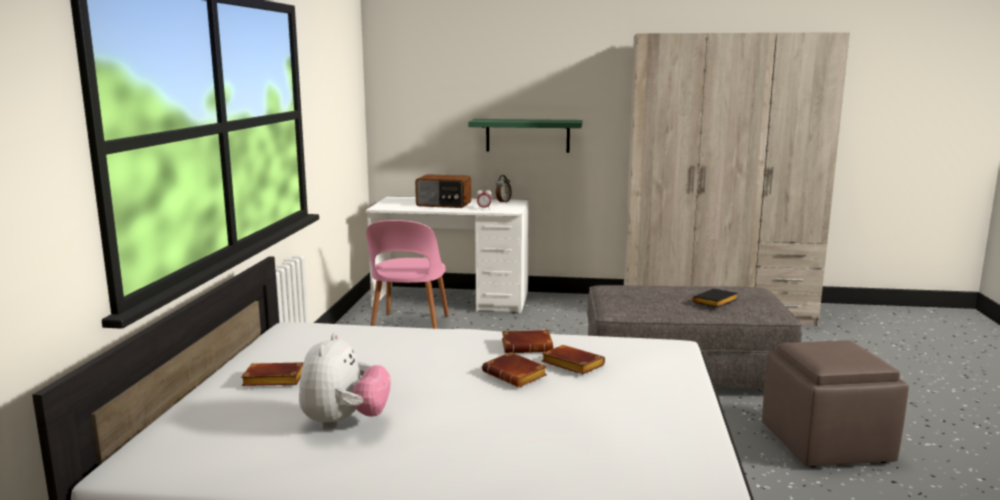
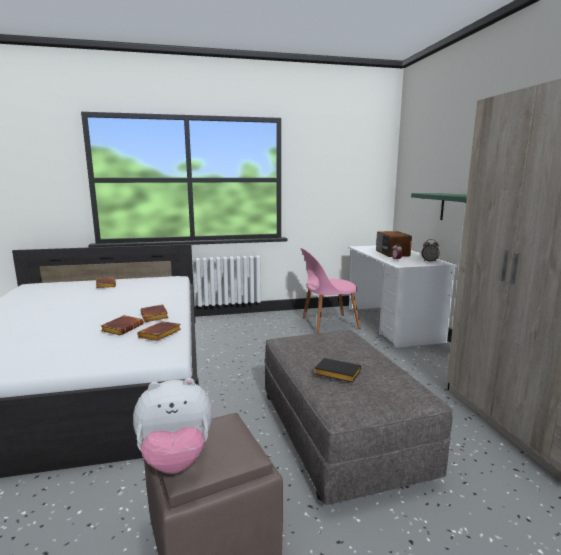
camera: 70 degrees right, 0 degrees up
(344, 422) = (51, 299): plush toy -> plush toy (176, 460)
(516, 375) = (106, 319): brown book -> brown book (160, 335)

